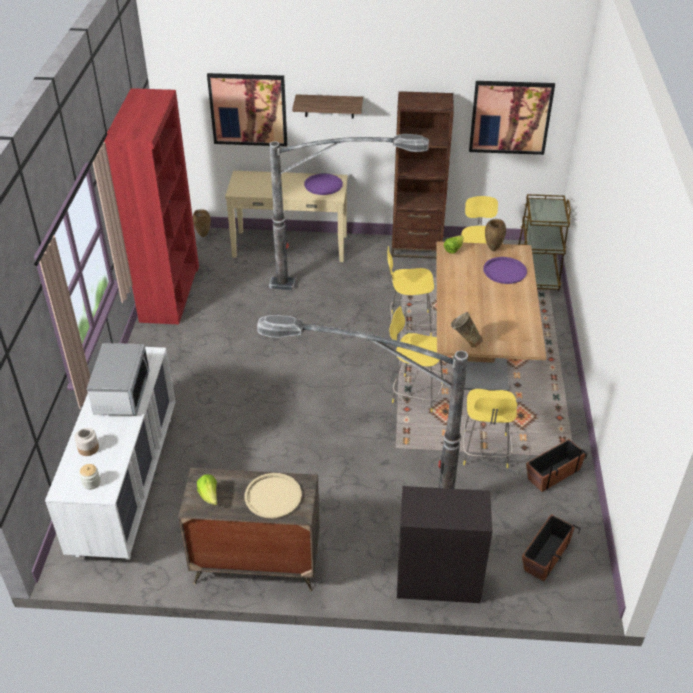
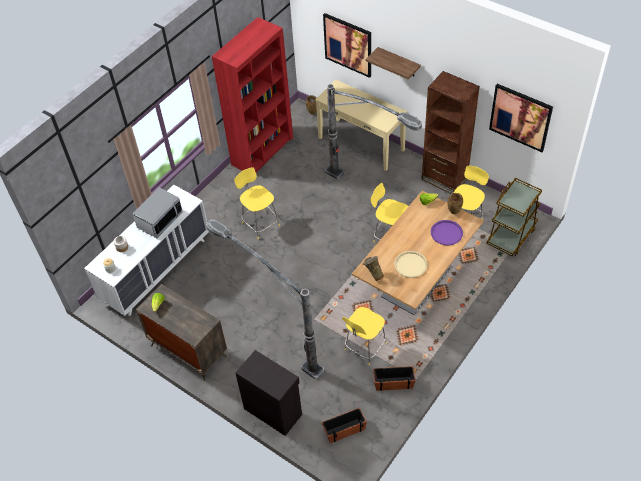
camera: 35 degrees right, 10 degrees up
(273, 496) = (188, 321): beige tray -> beige tray (410, 265)
(323, 185) = (384, 114): purple tray -> none
(415, 393) = (355, 288): yellow stool -> yellow stool (260, 223)

